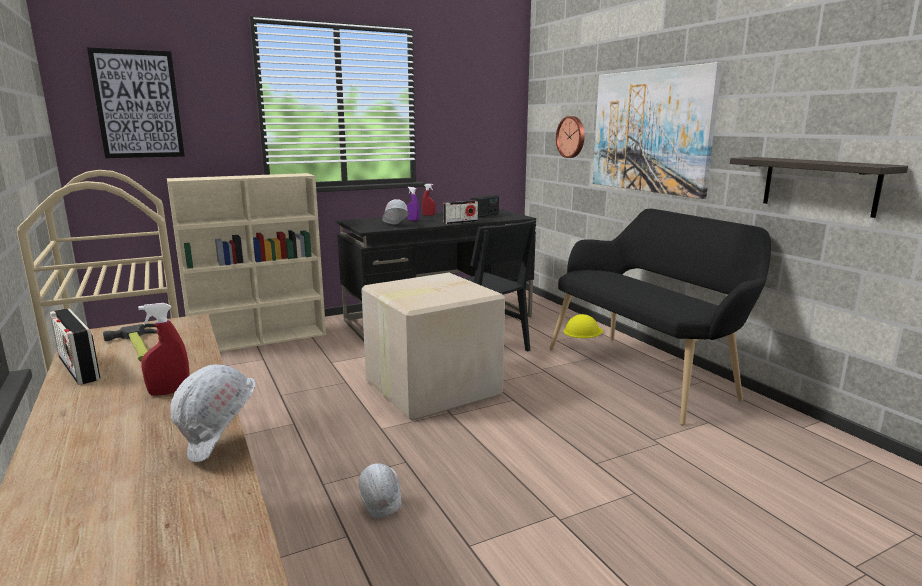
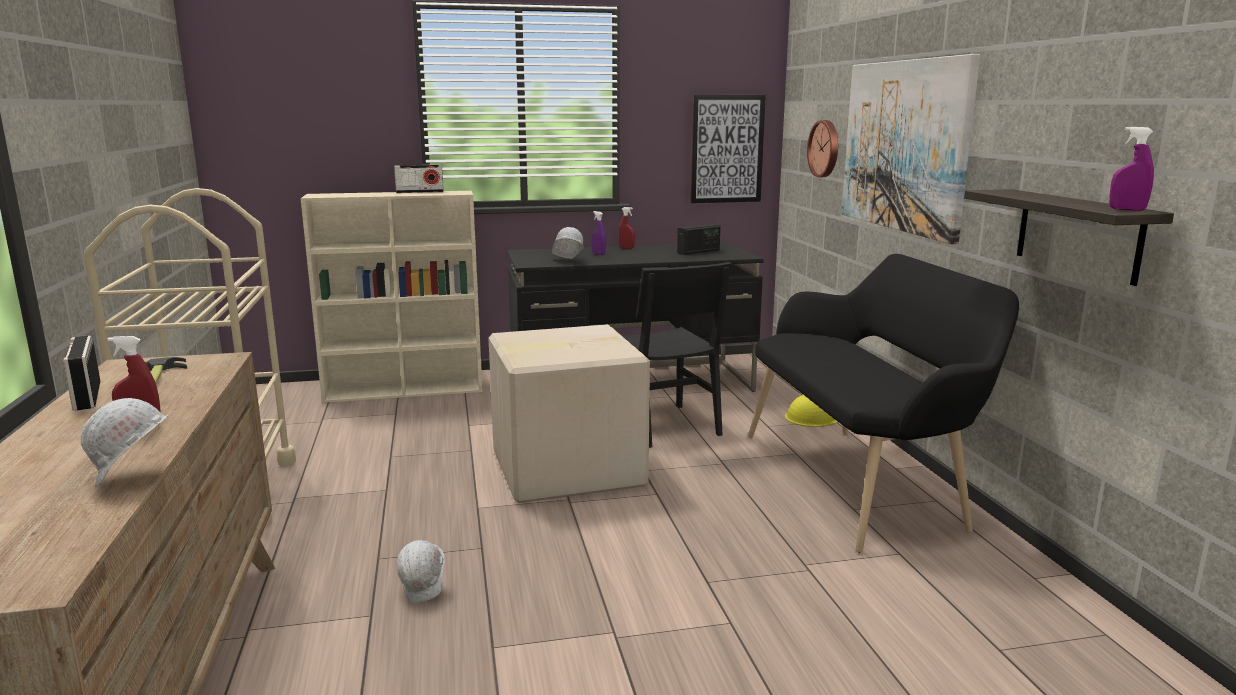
camera: 15 degrees right, 0 degrees up
(138, 104) = (283, 108): picture -> picture (727, 149)
(460, 222) = (654, 260): radio -> radio (419, 192)
(876, 164) = (1127, 209): none -> purple spray bottle

